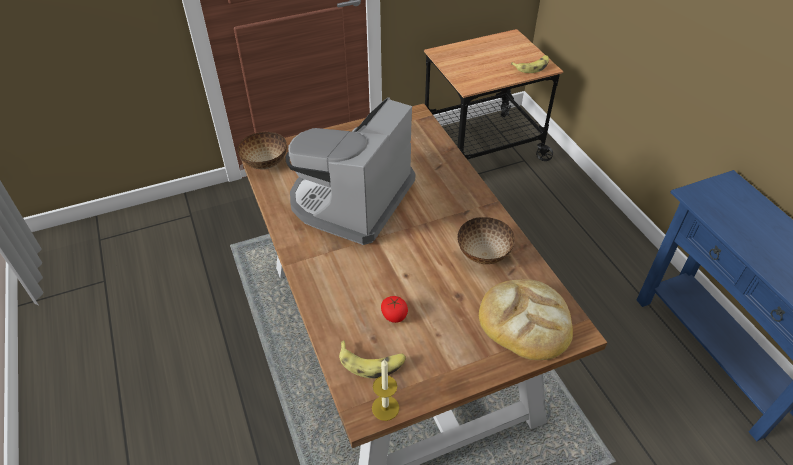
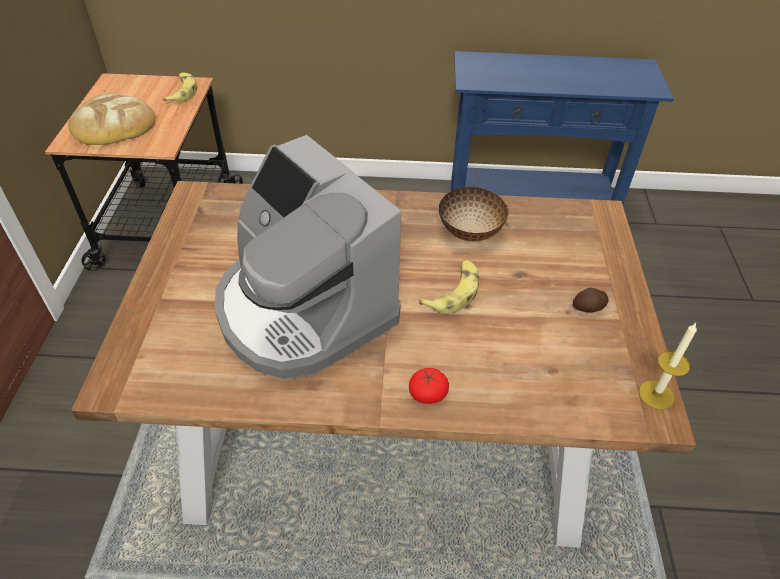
camera: 65 degrees left, 0 degrees up
(265, 163) = (141, 382): bowl -> none
(372, 362) = (587, 384): banana -> banana (453, 292)
(394, 315) = (523, 338): tomato -> tomato (427, 394)
(450, 347) = (589, 308): none -> potato
(525, 321) = (576, 240): bread -> bread (113, 125)

